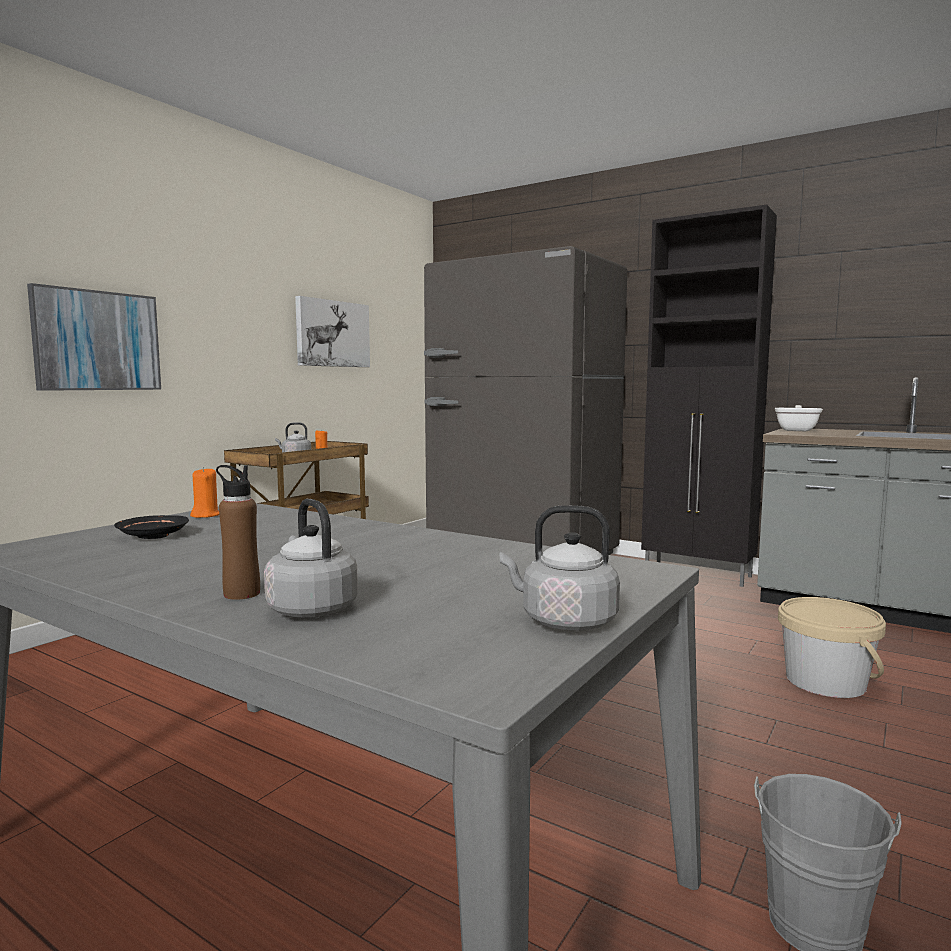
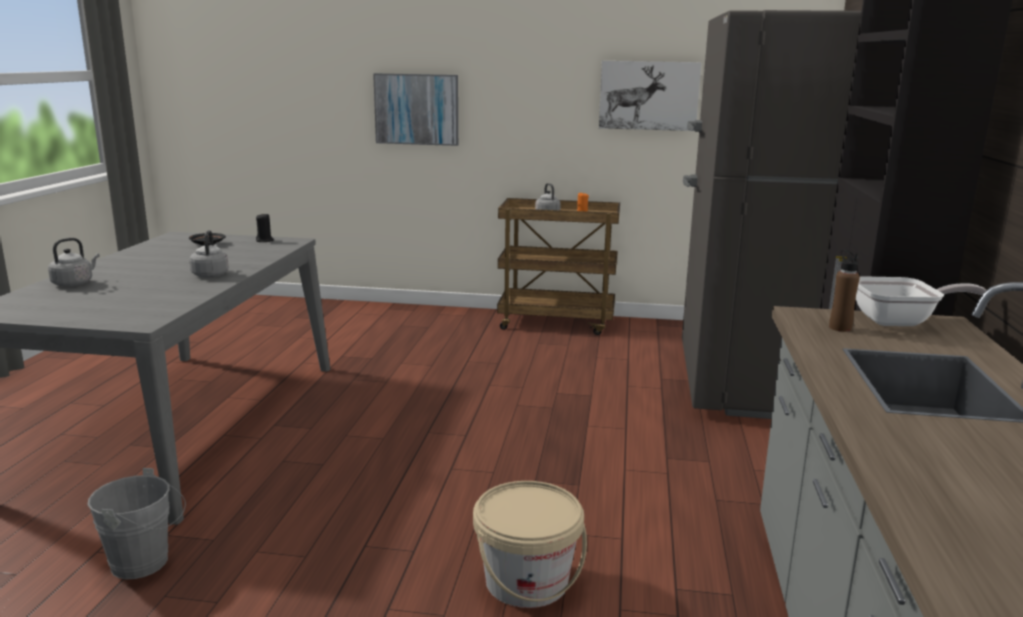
camera: 65 degrees right, 10 degrees up
(205, 515) = (265, 240): orange candle -> black candle
(241, 594) = (98, 272): brown bottle -> brown bottle (840, 328)
(563, 621) = (48, 315): grey kettle -> grey kettle (211, 274)

